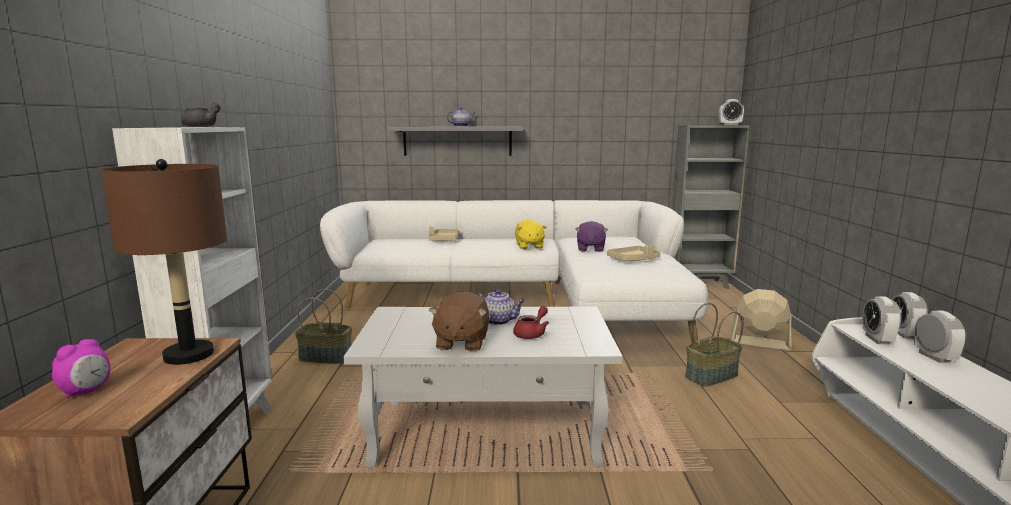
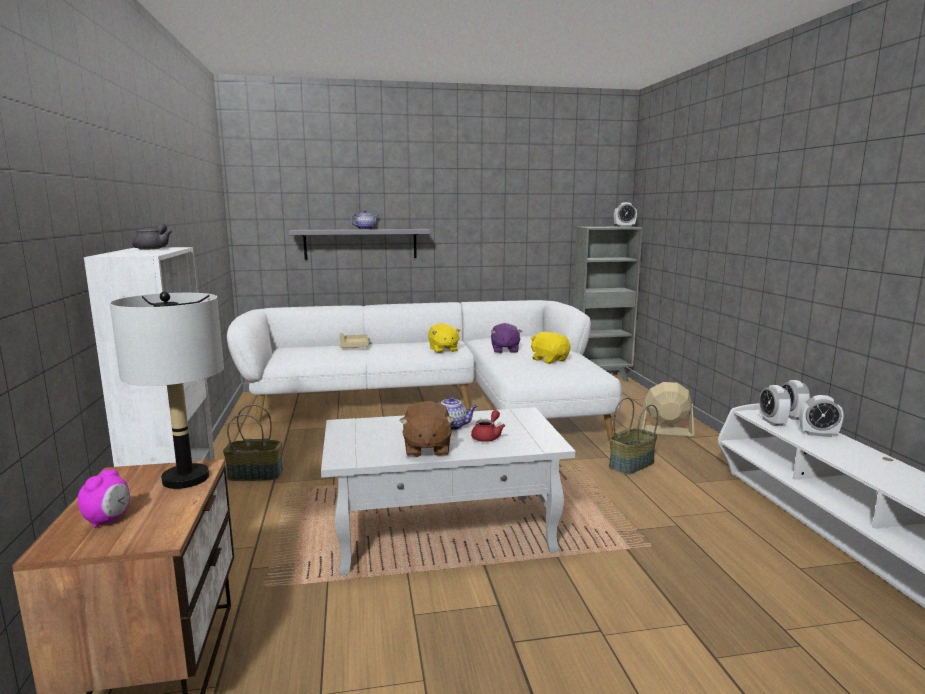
camera: 10 degrees left, 0 degrees up
(189, 355) = (186, 479): brown table lamp -> grey table lamp
(633, 260) = (549, 360): beige tray -> yellow plush toy
(934, 357) = (818, 434): alarm clock -> alarm clock turned 120 degrees clockwise

